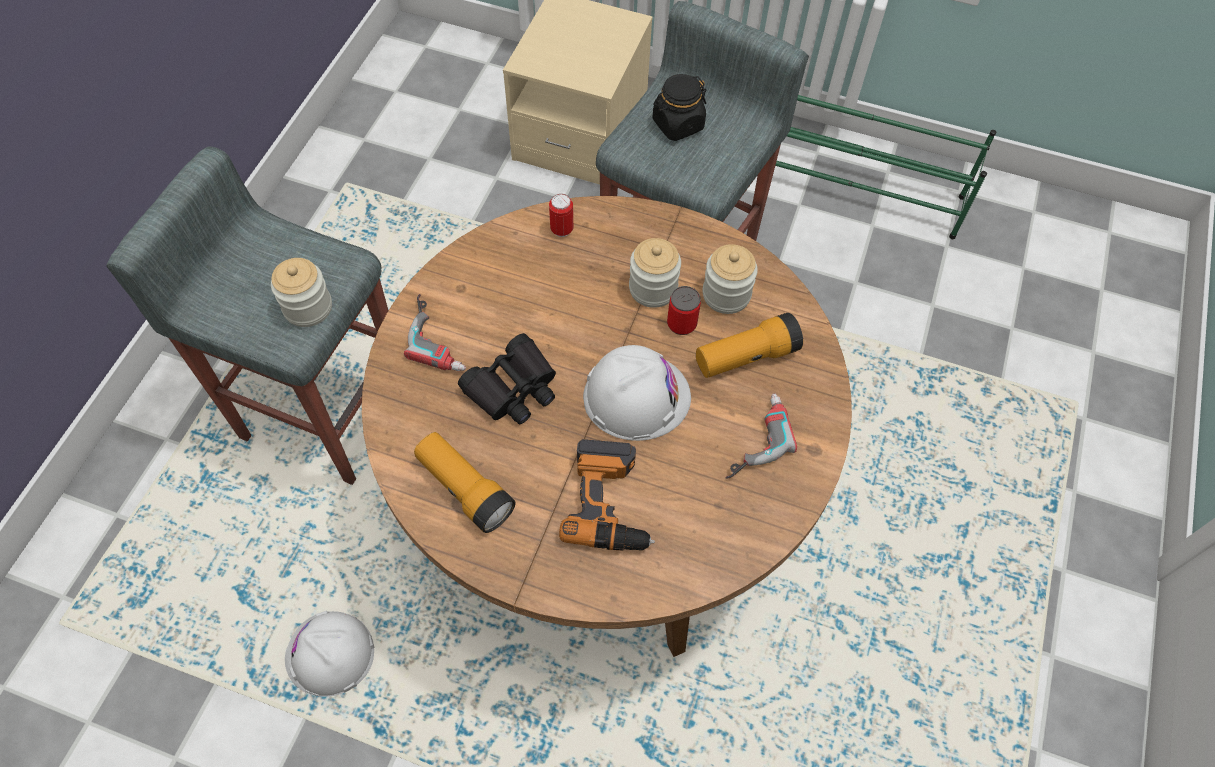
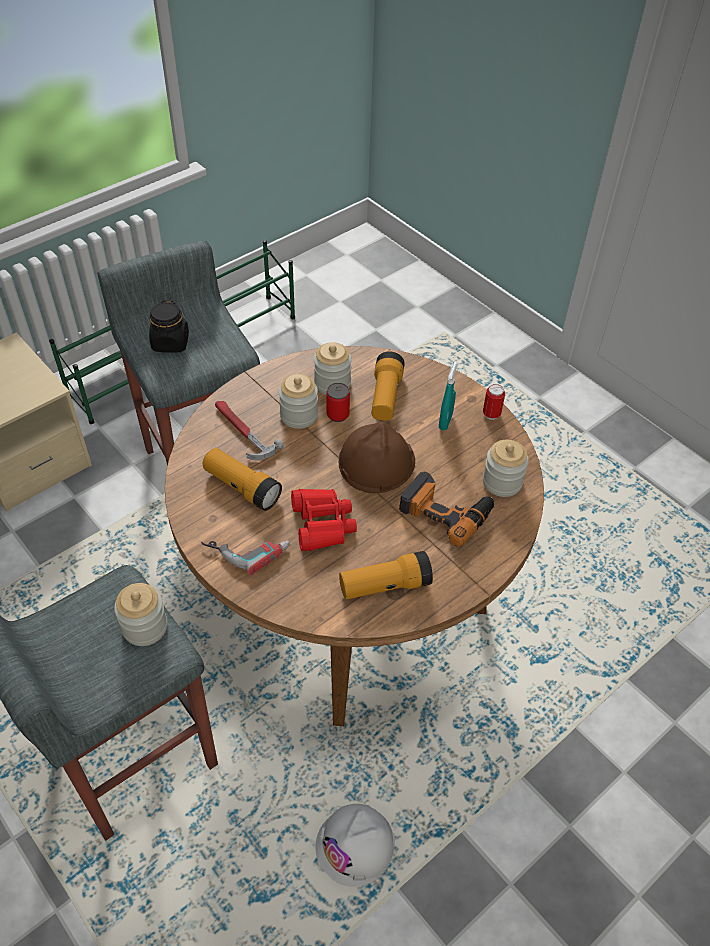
camera: 60 degrees left, 10 degrees down
(513, 388) = (322, 524): black binoculars -> red binoculars
(516, 291) = (242, 487): none -> flashlight
(562, 230) = (210, 439): can -> can (491, 414)
(592, 251) = (242, 432): none -> hammer
(636, 396) = (376, 462): white hard hat -> brown hard hat
(697, 545) = (502, 482): none -> jar
(752, 438) = (445, 421): power drill -> turquoise spray bottle

